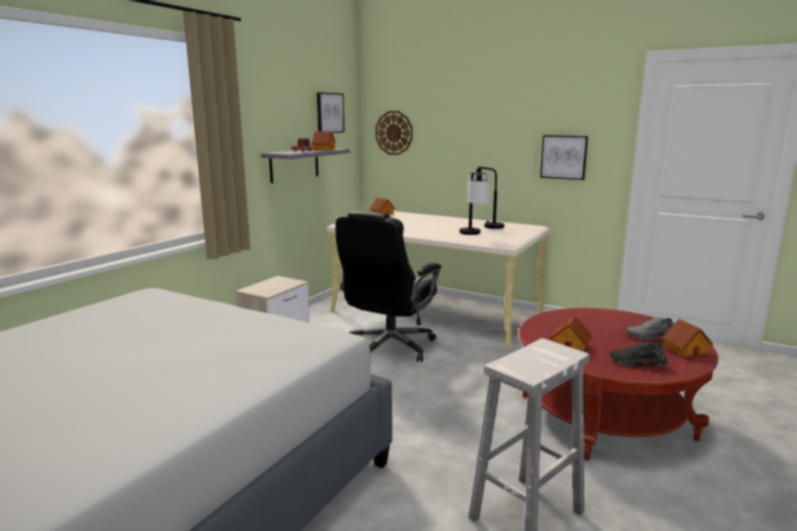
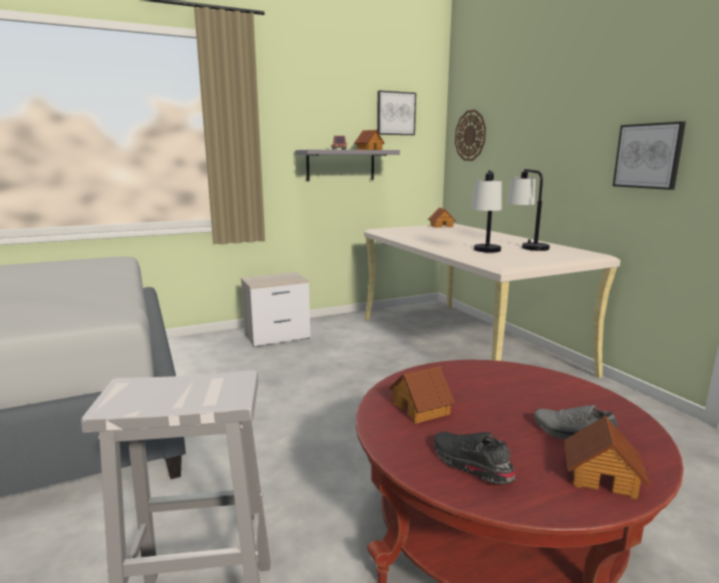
camera: 35 degrees right, 0 degrees up
(389, 347) = (363, 365): black office chair -> none

